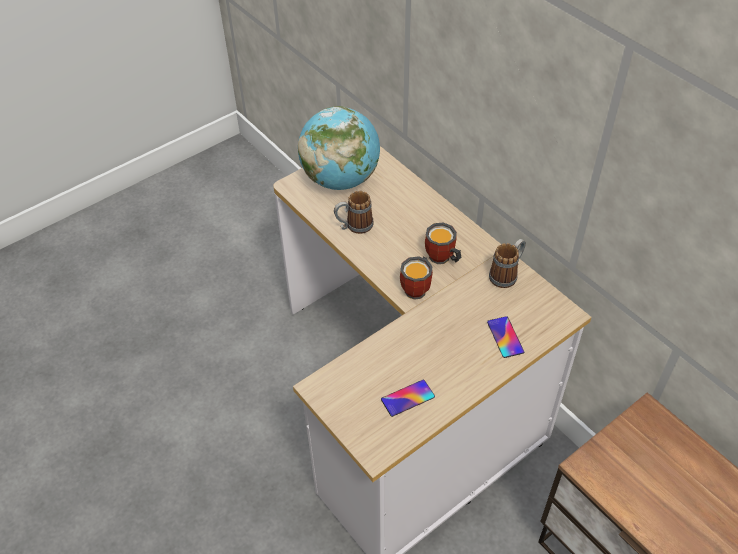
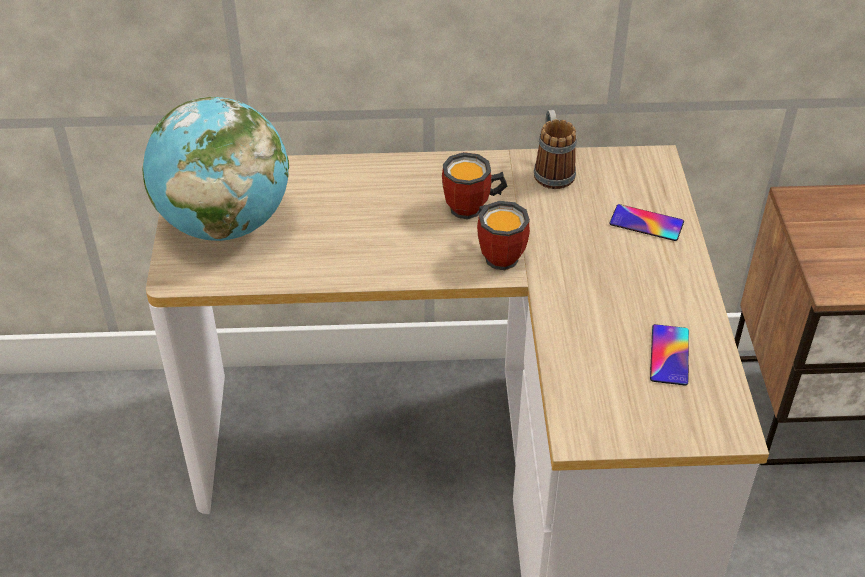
camera: 55 degrees left, 5 degrees down
(354, 226) = (328, 255): mug -> none

